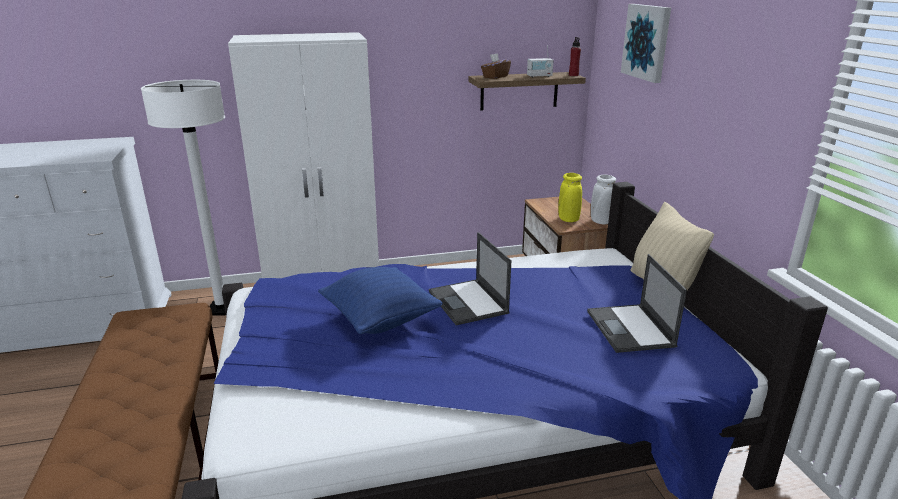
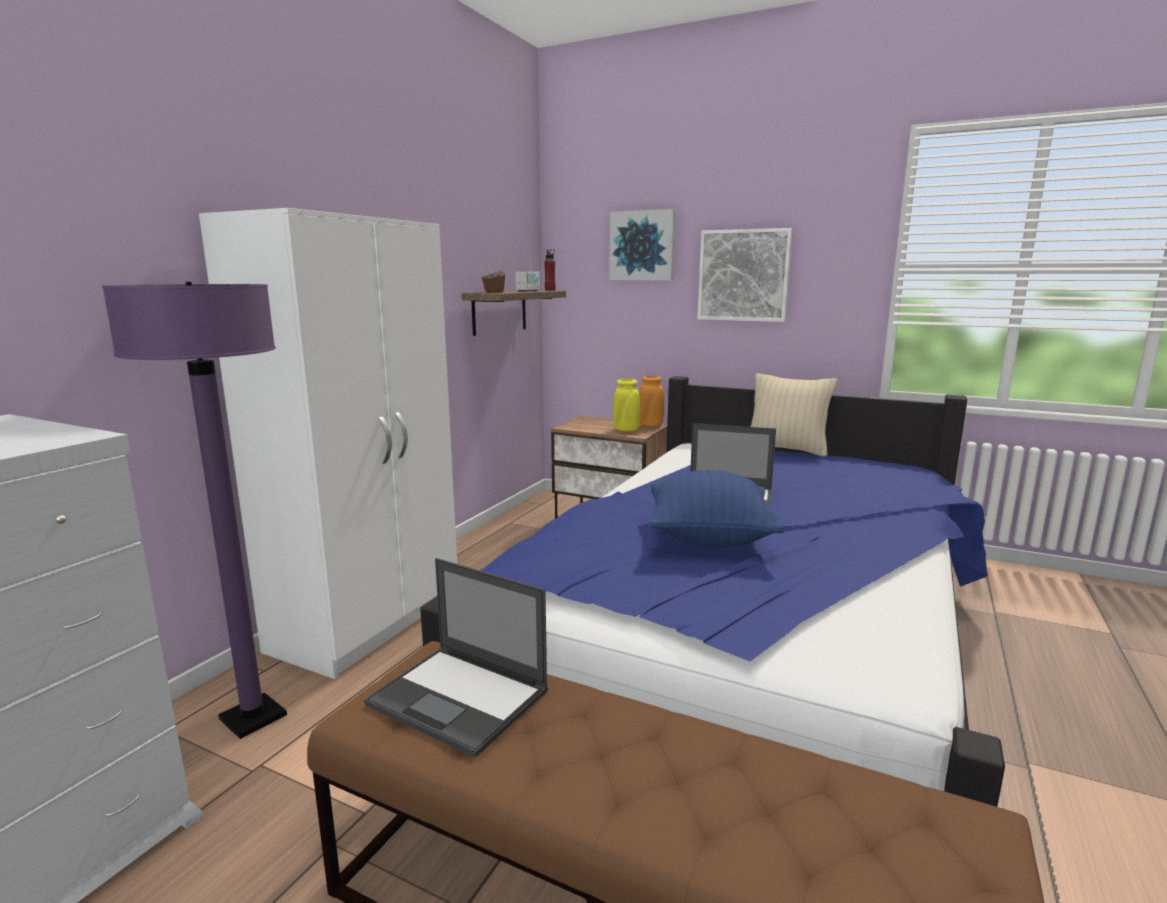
camera: 50 degrees left, 10 degrees down
(221, 309) = (253, 718): white floor lamp -> purple floor lamp
(601, 222) = (650, 425): white vase -> orange vase
(631, 329) = (846, 471): laptop -> laptop (460, 698)
(706, 91) = (743, 275): none -> picture

